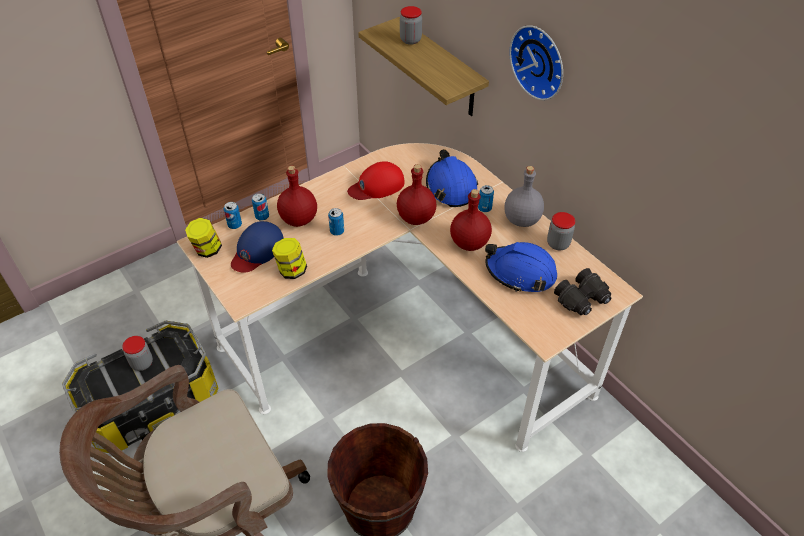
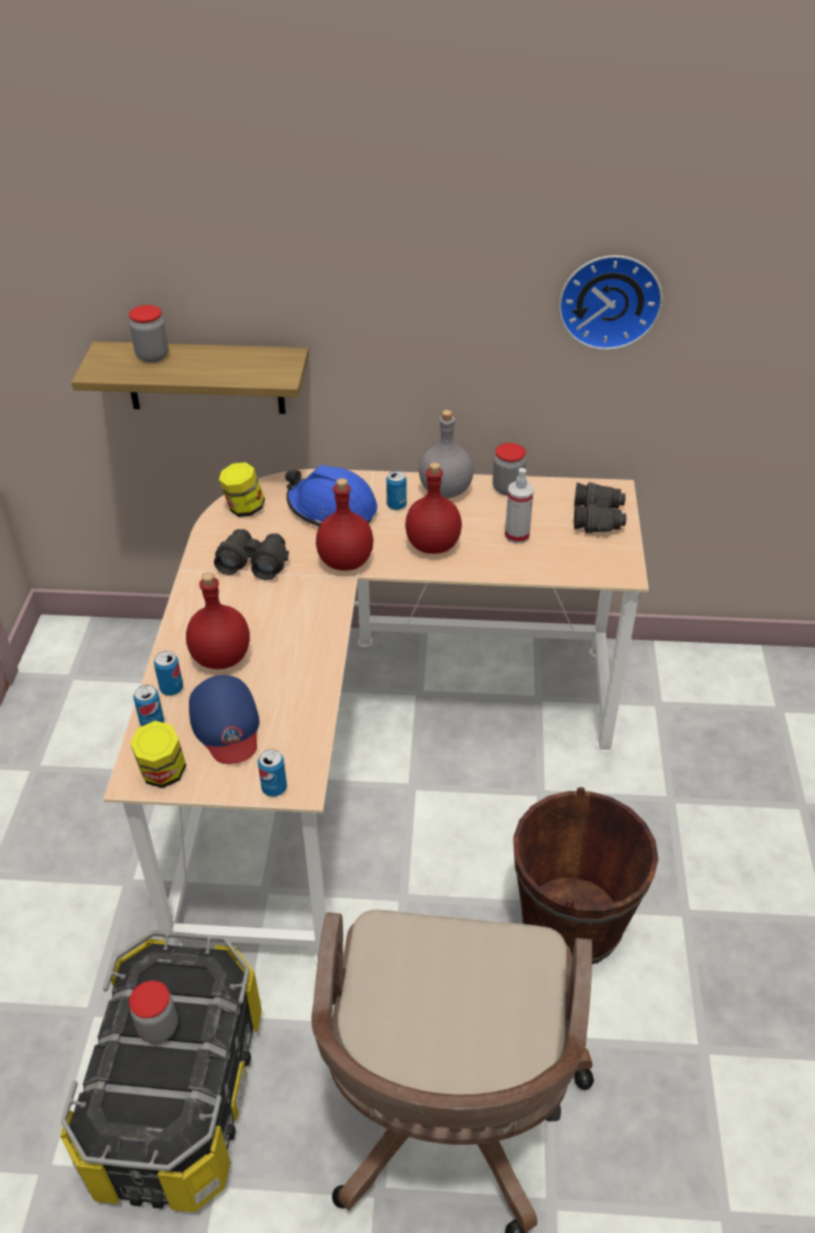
camera: 50 degrees left, 5 degrees down
(291, 270) = (301, 710): jar -> jar (244, 508)
(337, 231) = (285, 636): can -> can (274, 788)
(377, 186) = (253, 562): red cap -> black binoculars
(520, 272) = (517, 535): blue hard hat -> spray bottle
(540, 61) = (397, 277): wall clock -> wall clock (609, 299)

